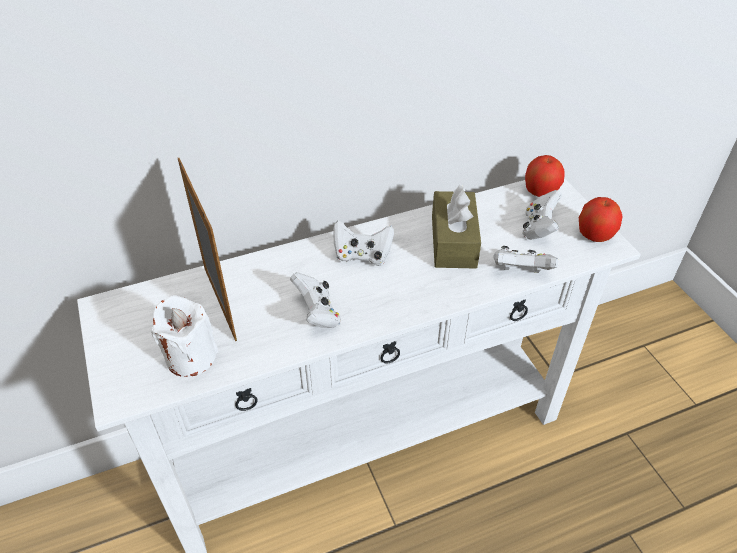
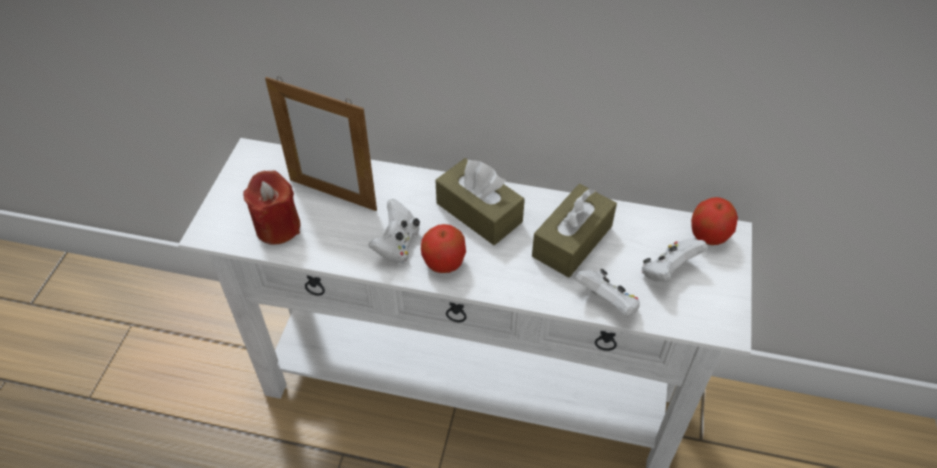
camera: 35 degrees right, 5 degrees up
(190, 357) = (278, 227): white candle -> red candle
(219, 303) = (333, 194): picture frame -> picture frame turned 105 degrees clockwise
(362, 256) = (479, 212): white game controller -> brown tissue box
(595, 235) = (720, 308): apple -> apple (444, 263)

